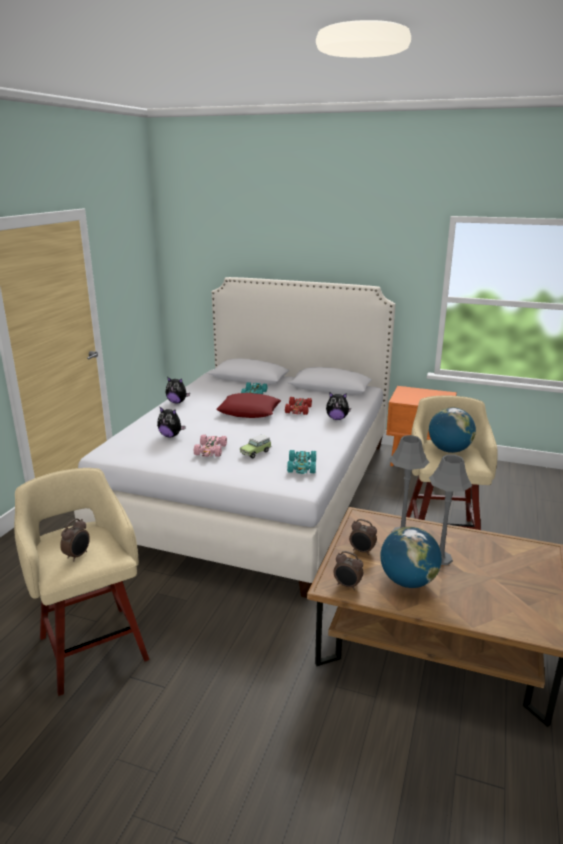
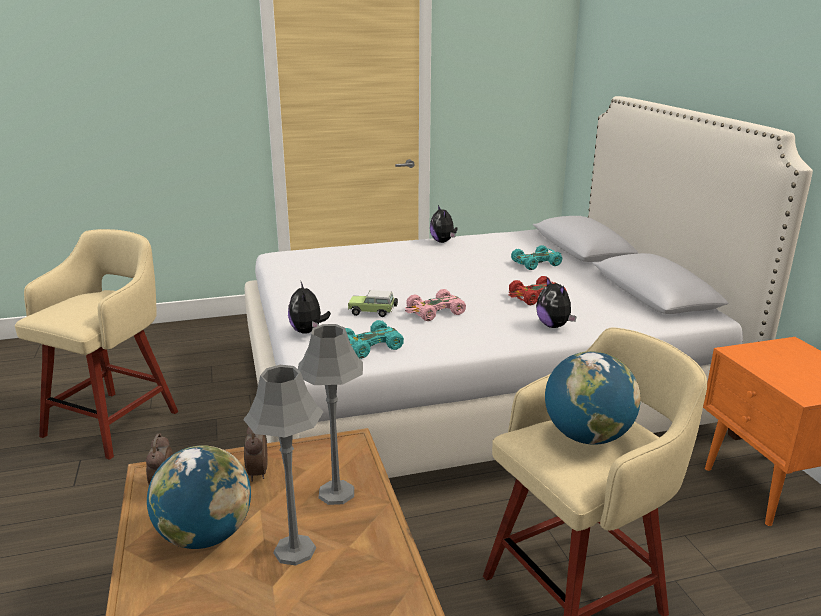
camera: 55 degrees right, 0 degrees up
(78, 555) = (68, 310): alarm clock -> none
(171, 436) = (350, 264): plush toy -> plush toy (308, 331)
(211, 450) = (343, 291): pink toy car -> pink toy car (435, 312)
(249, 411) = (480, 276): red pillow -> none

